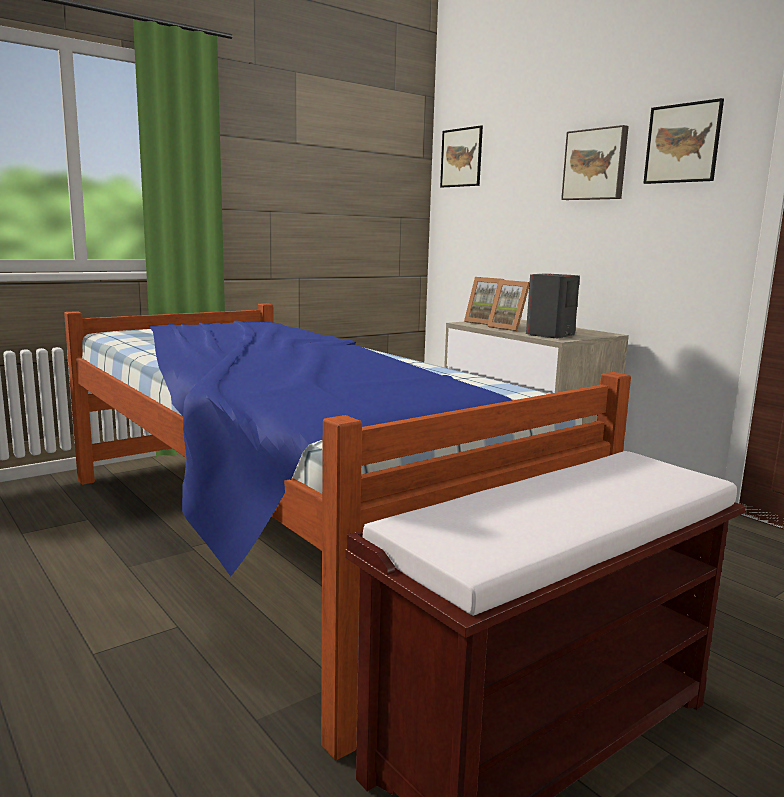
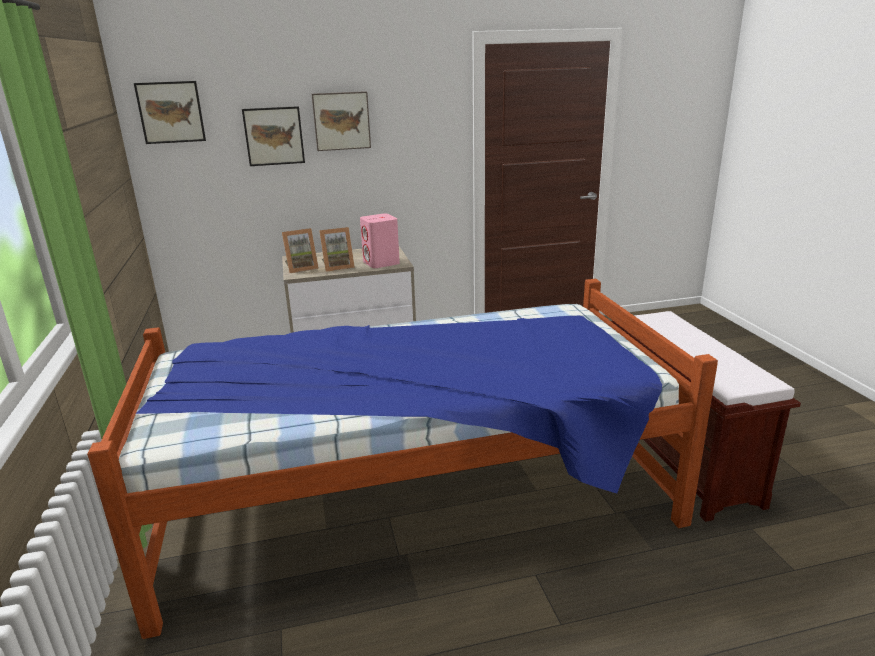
camera: 65 degrees left, 10 degrees up
(549, 335) = (381, 263): grey speaker -> pink speaker
(682, 143) = (413, 106): picture -> picture (274, 136)

